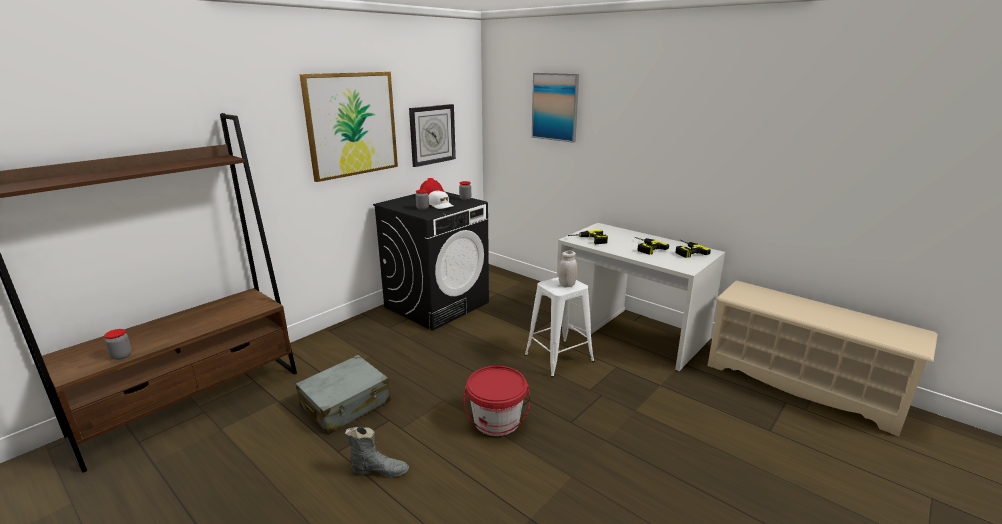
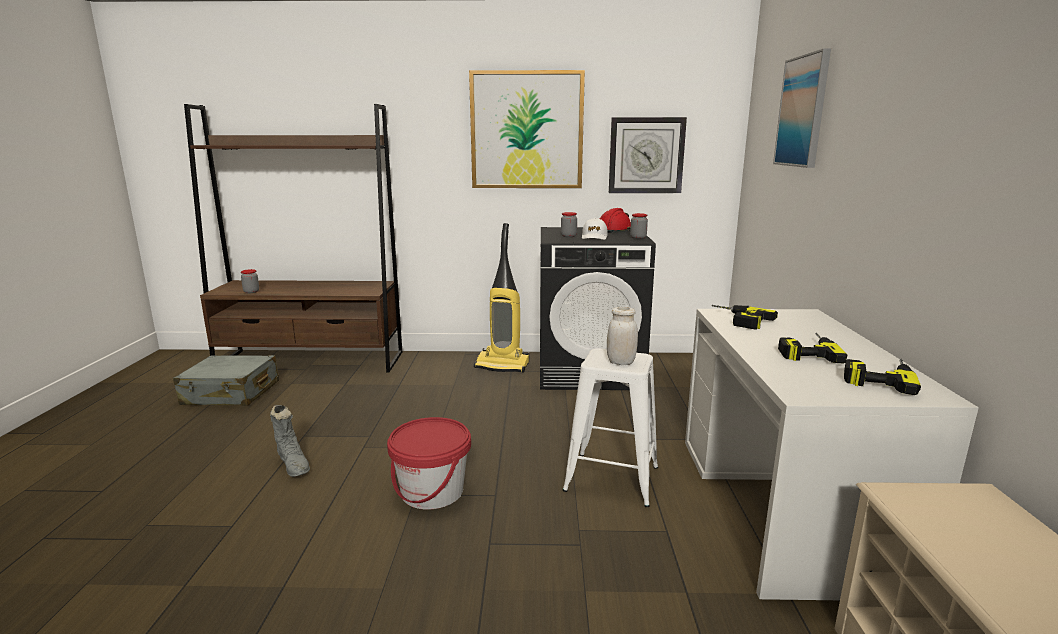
camera: 50 degrees right, 5 degrees down
(346, 404) = (370, 409): grey suitcase -> grey suitcase (231, 393)
(375, 326) = (503, 365): none -> vacuum cleaner

